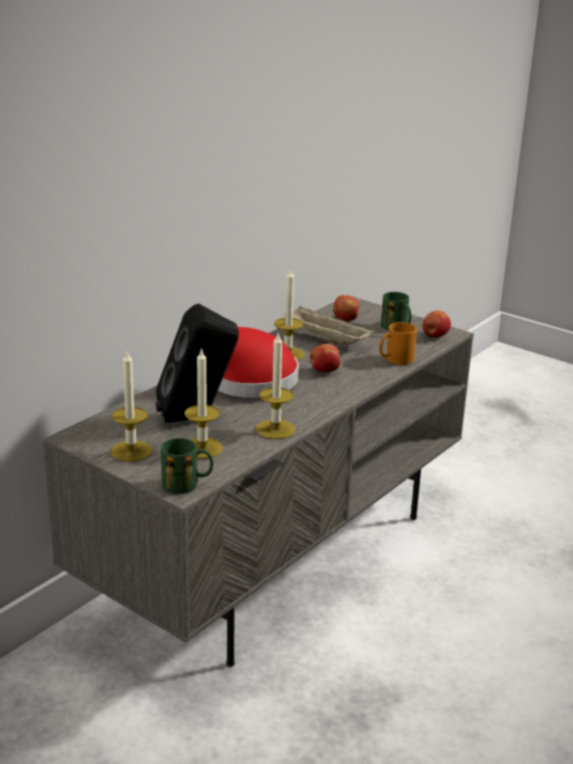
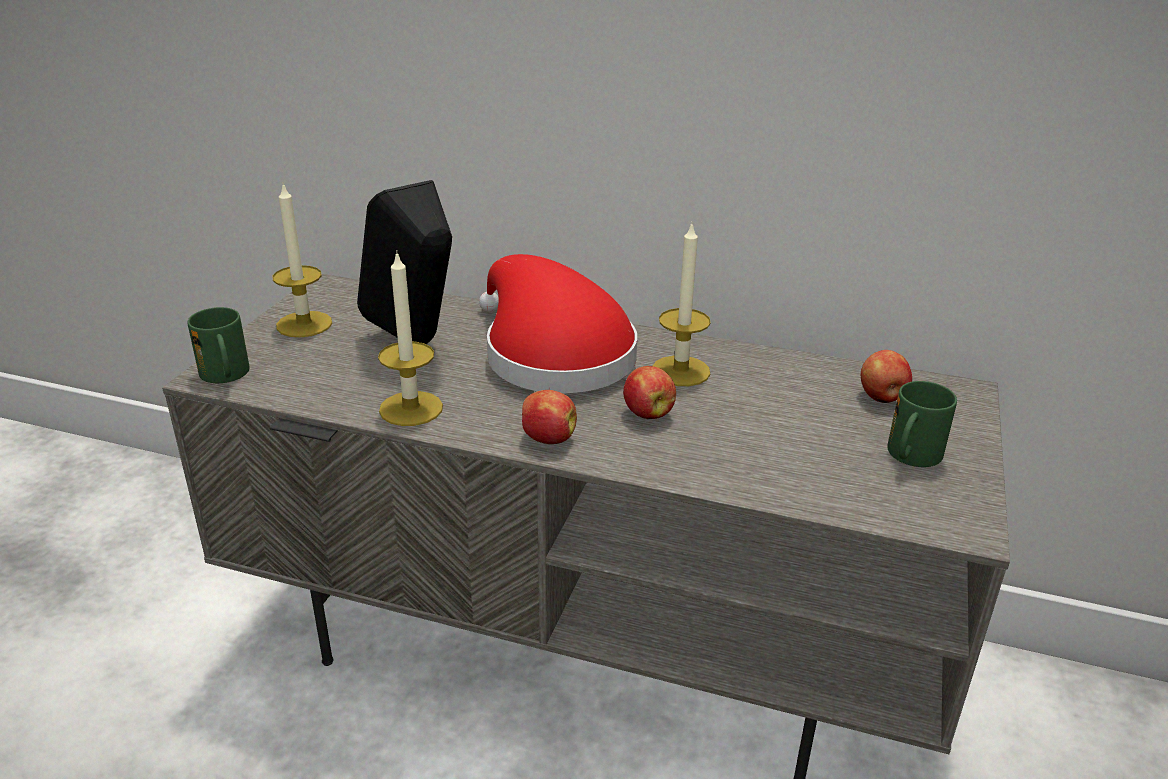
camera: 70 degrees right, 5 degrees up
(202, 448) = (329, 366): candle -> none
(326, 339) = (775, 394): beige tray -> none
(395, 360) = (758, 477): orange mug -> none
(434, 336) = (925, 508): apple -> apple (547, 439)

